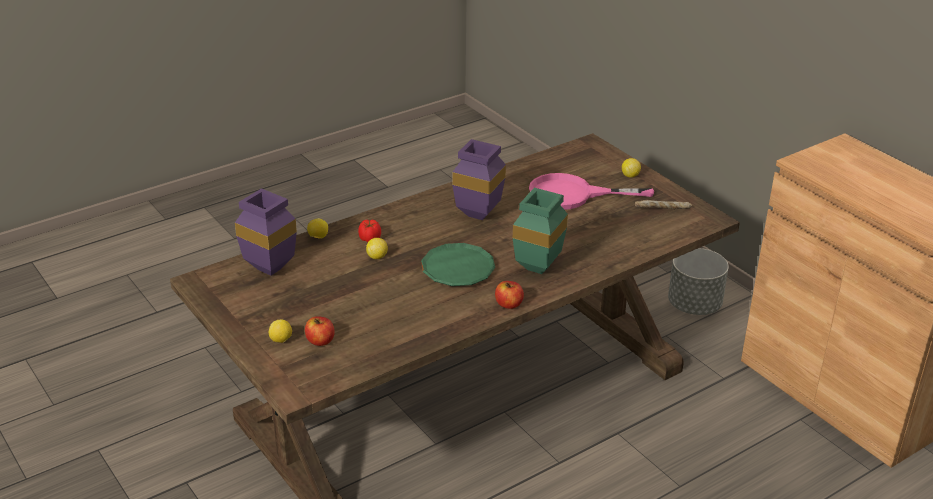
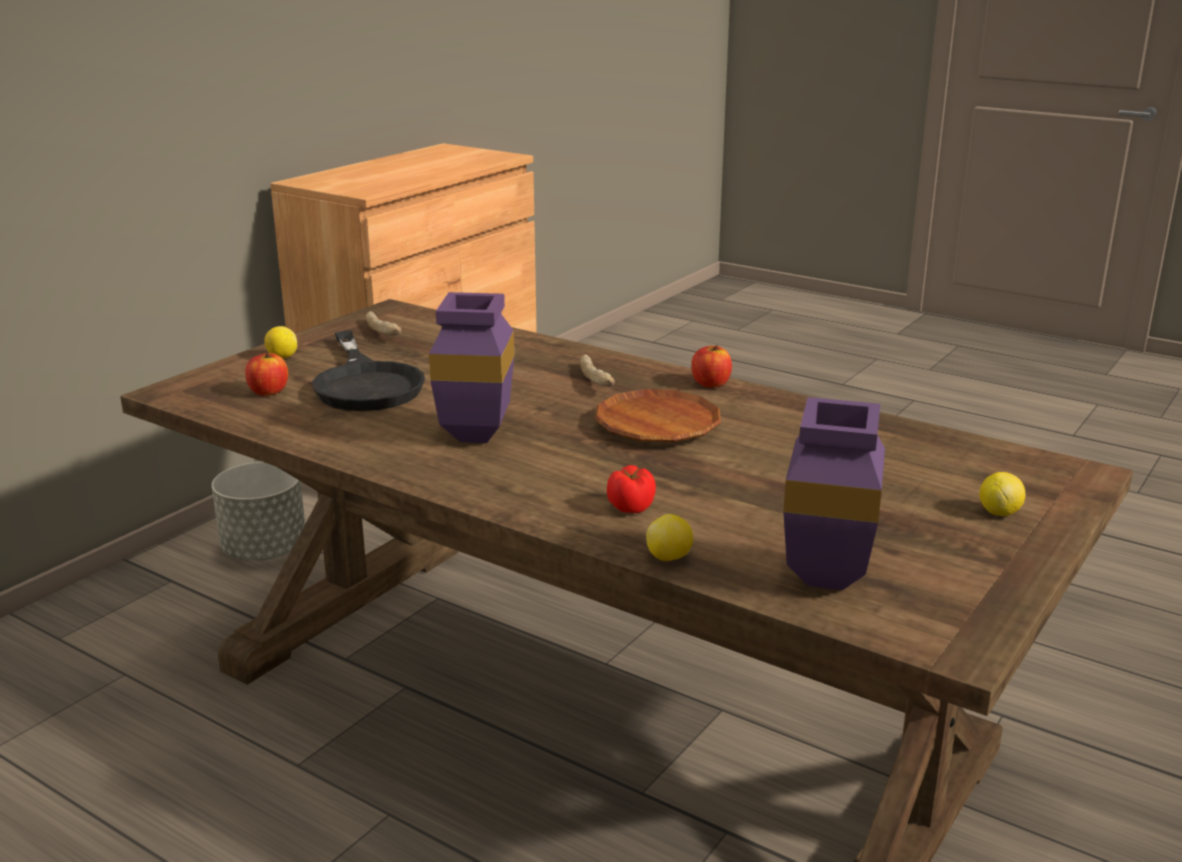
camera: 110 degrees left, 10 degrees down
(320, 341) = (956, 483): apple -> apple (268, 392)
(377, 257) = (682, 489): lemon -> none
(458, 269) = (657, 425): green plate -> brown plate
(537, 266) = (597, 380): green vase -> bread
(573, 195) = (366, 383): pink frying pan -> black frying pan

